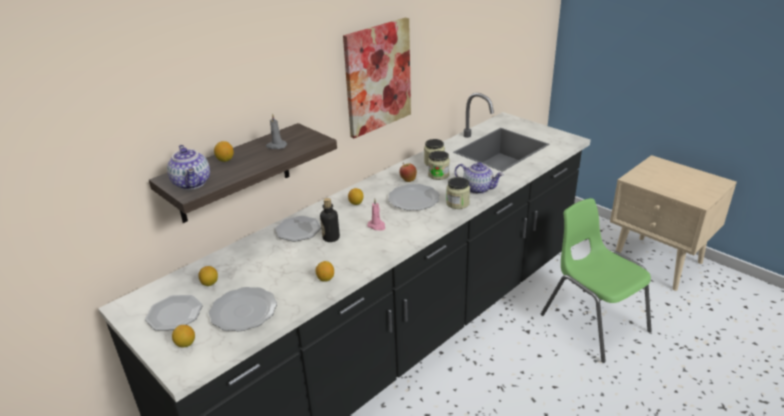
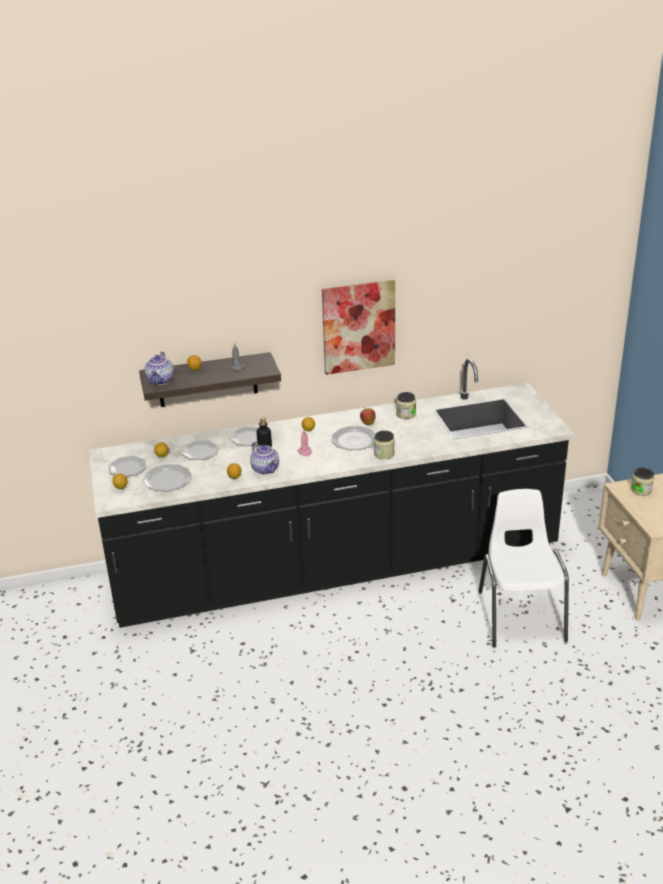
camera: 30 degrees right, 0 degrees up
(255, 263) = (200, 451): none -> plate
(438, 175) = (396, 426): jar -> jar (641, 490)
(478, 188) = (414, 447): teapot -> teapot (266, 469)
(592, 322) = (520, 615): green chair -> white chair

